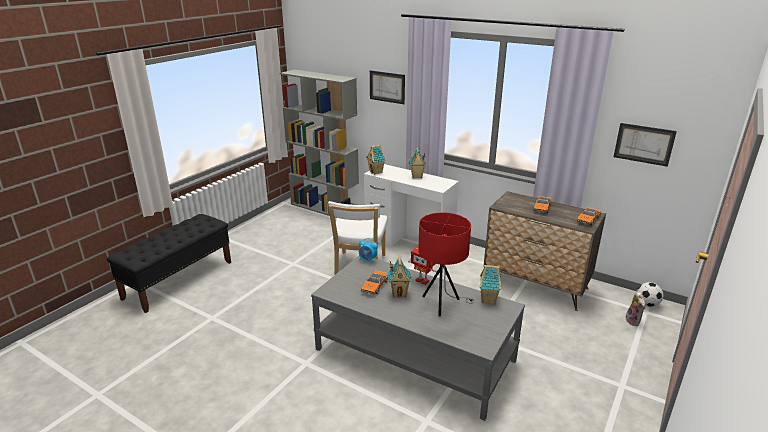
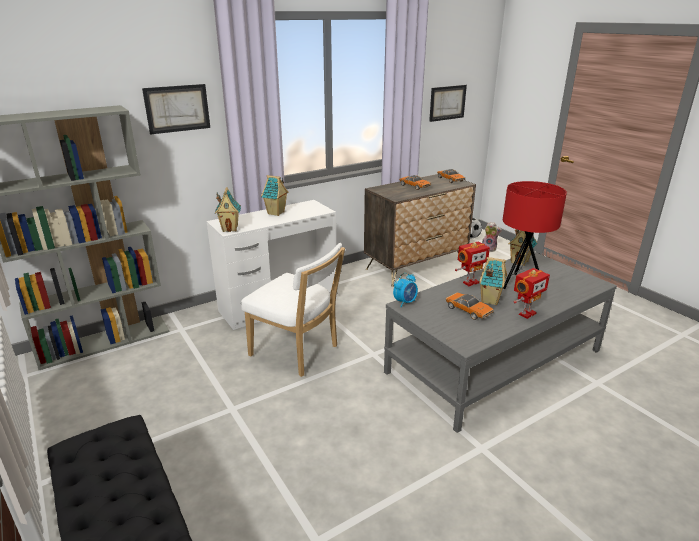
camera: 65 degrees left, 0 degrees up
(390, 312) = (526, 313): none -> toy robot

